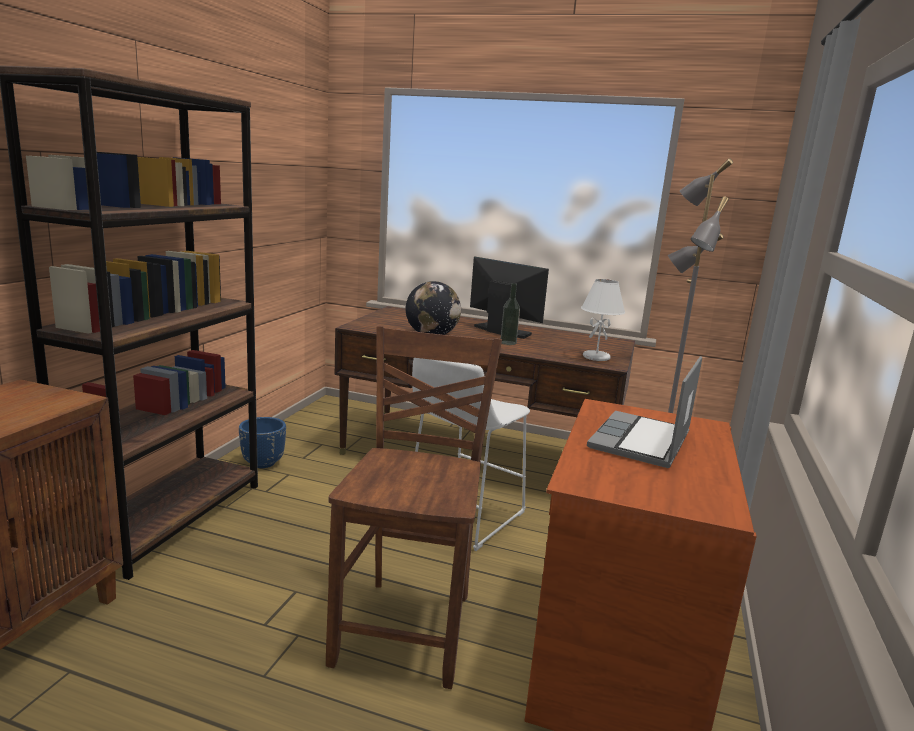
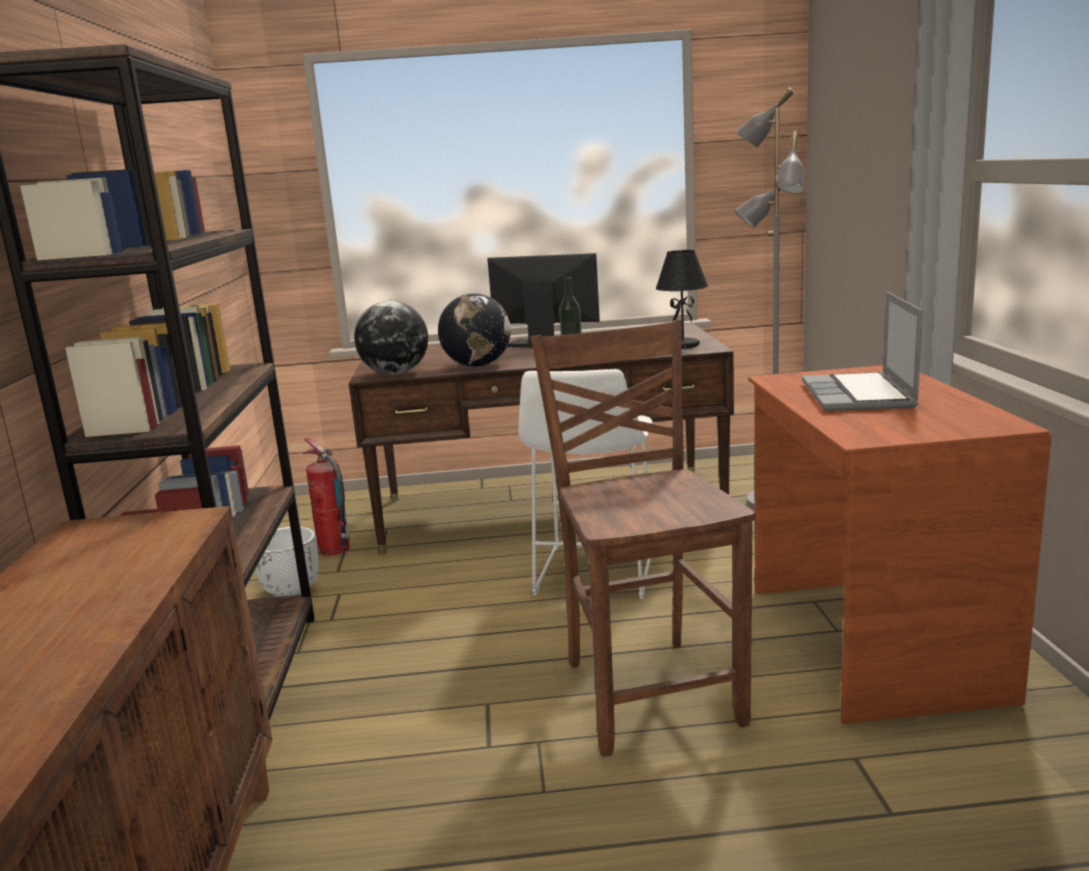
camera: 20 degrees left, 0 degrees up
(263, 463) = (292, 592): blue planter -> white planter
(316, 441) = (334, 549): none -> fire extinguisher
(373, 328) = (396, 373): none -> globe
(596, 357) = (683, 345): white table lamp -> black table lamp

